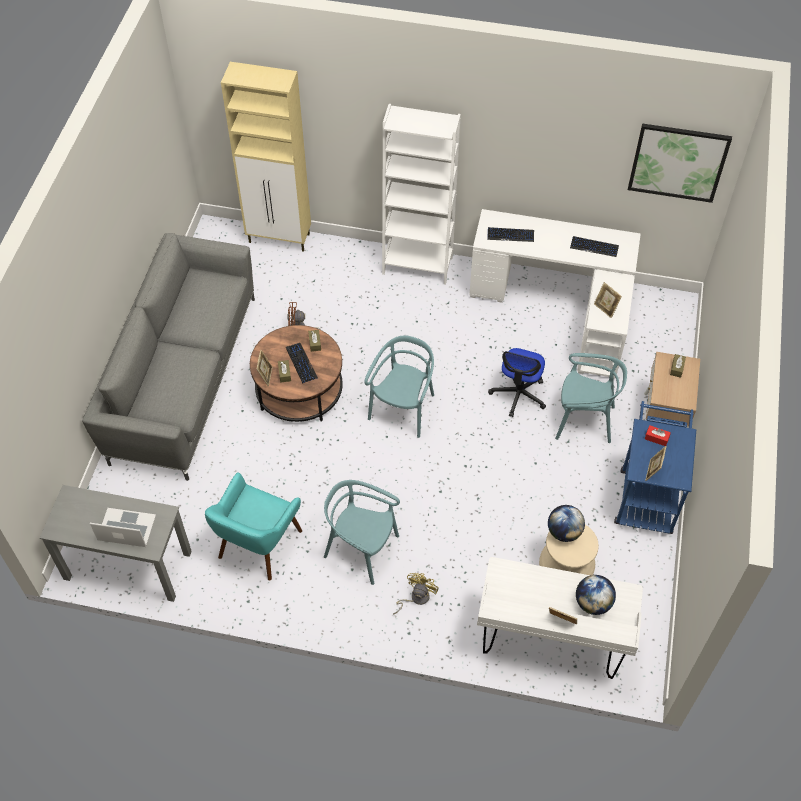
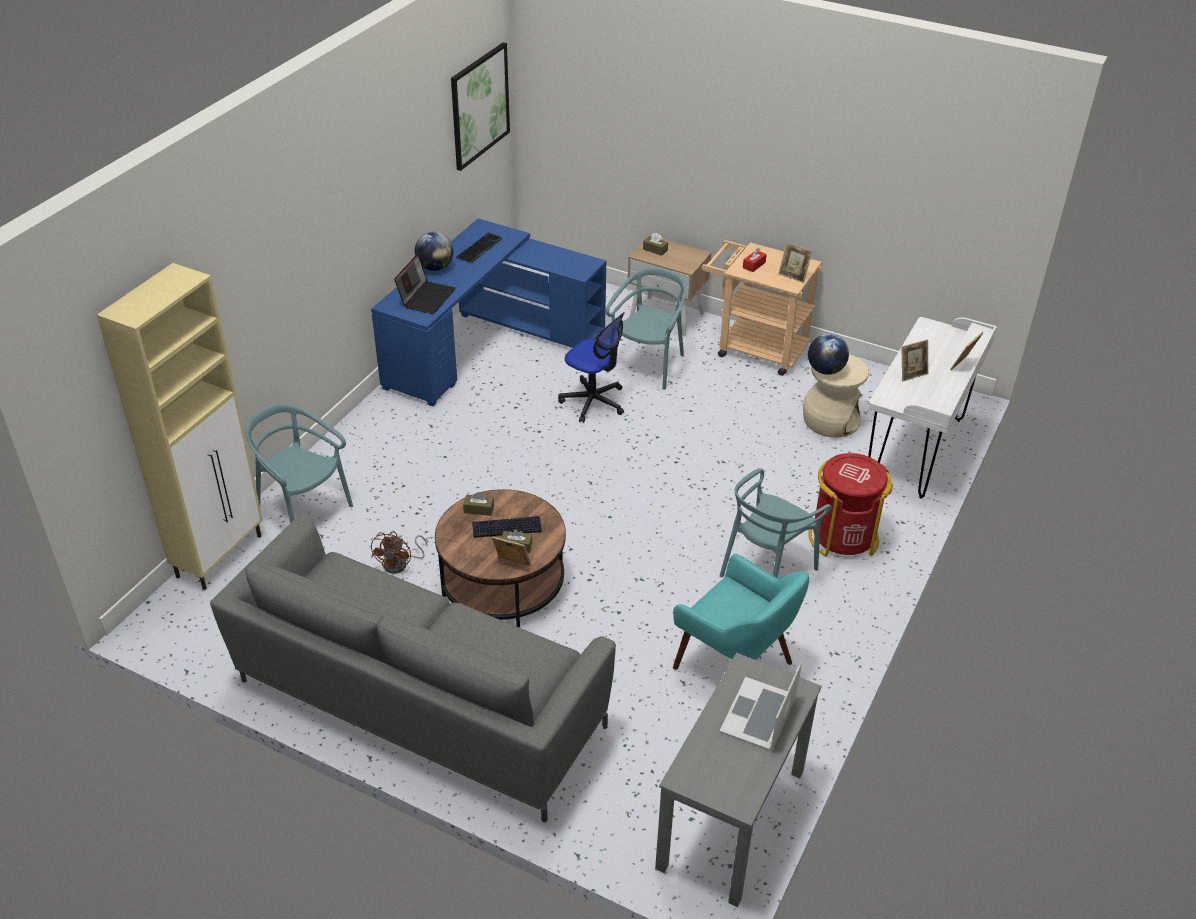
camera: 75 degrees left, 15 degrees down
(403, 409) = (574, 494): turquoise chair -> turquoise chair (303, 510)
(416, 598) = (843, 537): yellow fan -> red trash can
(417, 265) = (355, 437): white bookcase -> none
(510, 235) = (426, 297): keyboard -> laptop
(562, 306) = (486, 344): white desk -> blue desk
(593, 603) = (935, 349): globe -> globe (435, 267)
(605, 309) = (565, 264): picture frame -> picture frame (912, 374)
(646, 494) = (754, 348): blue cart -> beige cart

